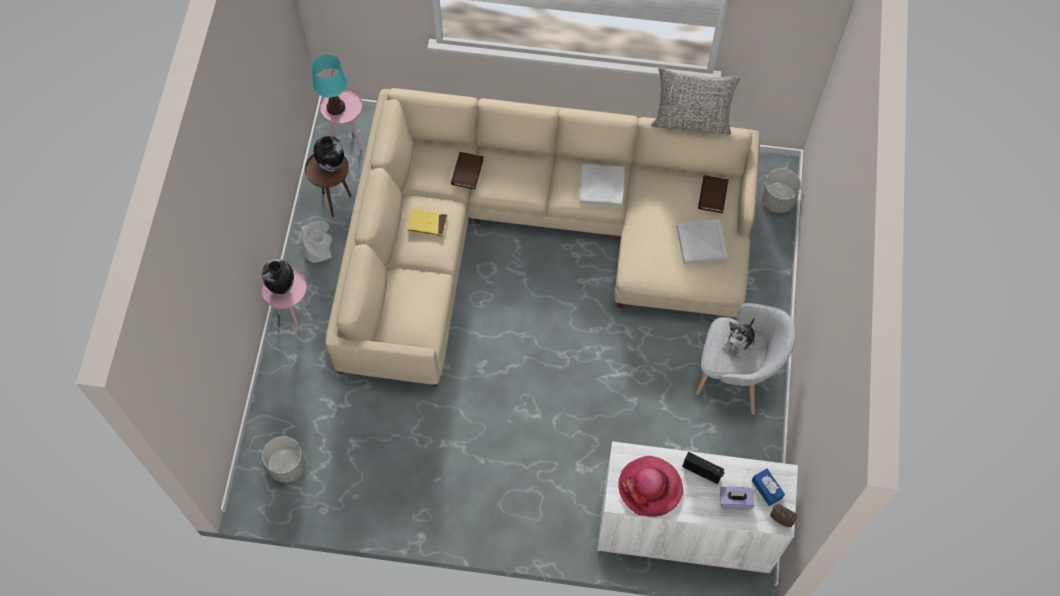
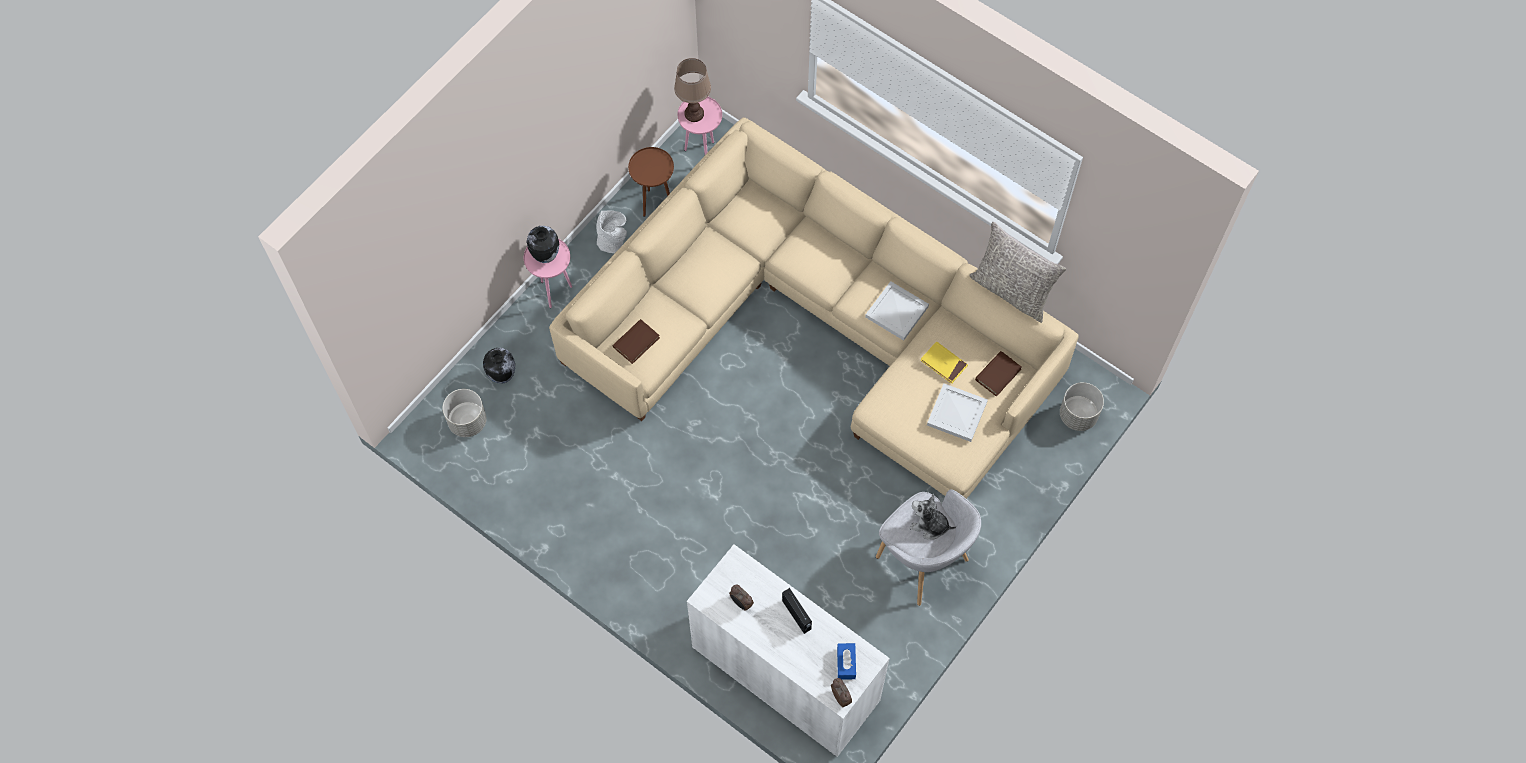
camera: 30 degrees right, 0 degrees up
(332, 164) = (658, 166): vase -> vase (502, 375)
(336, 107) = (694, 113): turquoise table lamp -> brown table lamp
(427, 224) = (712, 264): yellow book -> yellow book (943, 363)
(467, 172) = (778, 234): brown book -> brown book (636, 342)
(650, 487) = (741, 603): hat -> alarm clock
(734, 501) = (809, 657): purple tissue box -> none
(739, 342) = (929, 525): plush toy -> plush toy turned 45 degrees clockwise

